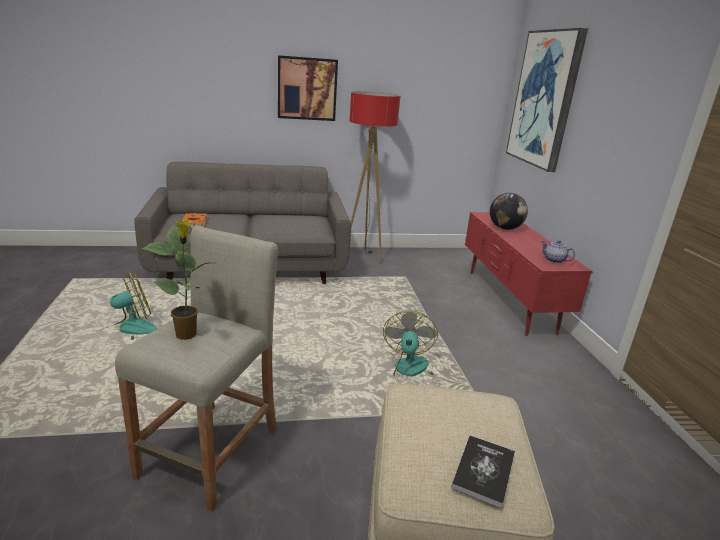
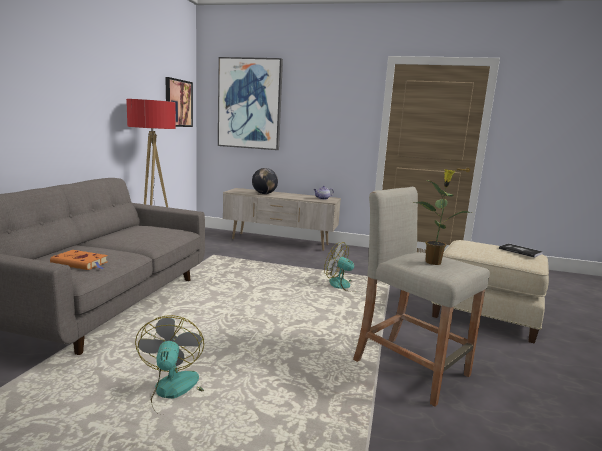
camera: 65 degrees left, 10 degrees down
(307, 89) = (82, 96): picture -> picture (178, 103)
(508, 300) = (280, 242): red tv stand -> beige tv stand

